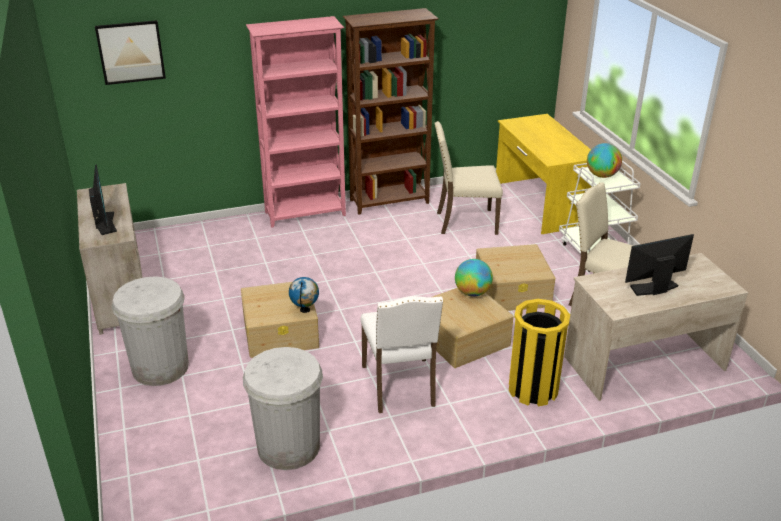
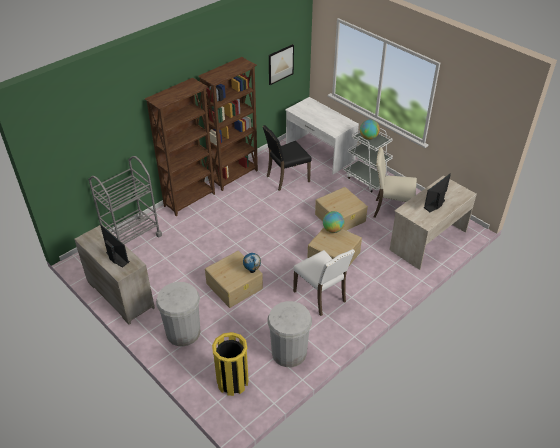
camera: 25 degrees left, 10 degrees up
(131, 52) = (78, 137): picture -> picture (280, 64)
(194, 236) = (132, 237): none -> grey cart
(306, 214) = (190, 200): pink bookcase -> brown bookcase
(464, 222) = (286, 178): beige chair -> black chair
(533, 389) = (386, 274): yellow trash can -> yellow trash can (232, 382)
(540, 204) = (319, 153): yellow desk -> white desk

